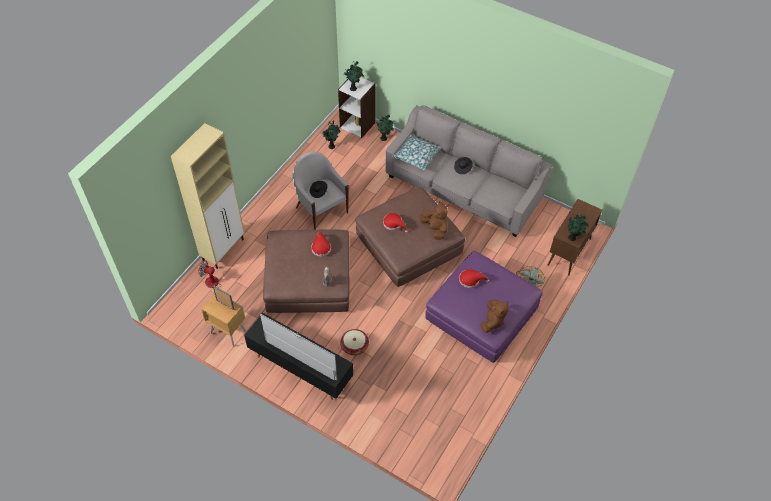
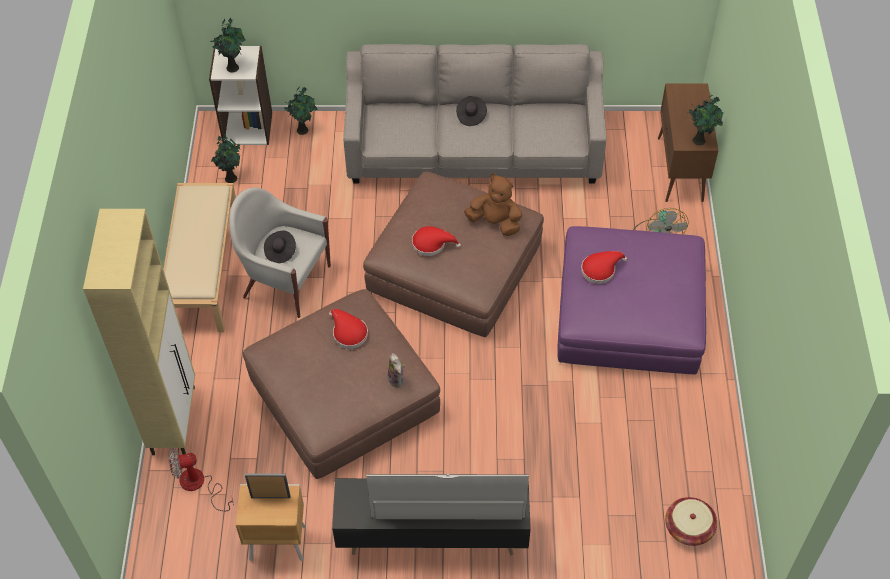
camera: 30 degrees left, 0 degrees up
(287, 185) = (203, 269): none -> beige bench
(354, 346) = (486, 458): basket -> basket (688, 528)
(416, 155) = (390, 128): pillow -> none
(492, 321) = (672, 313): brown plush toy -> none

